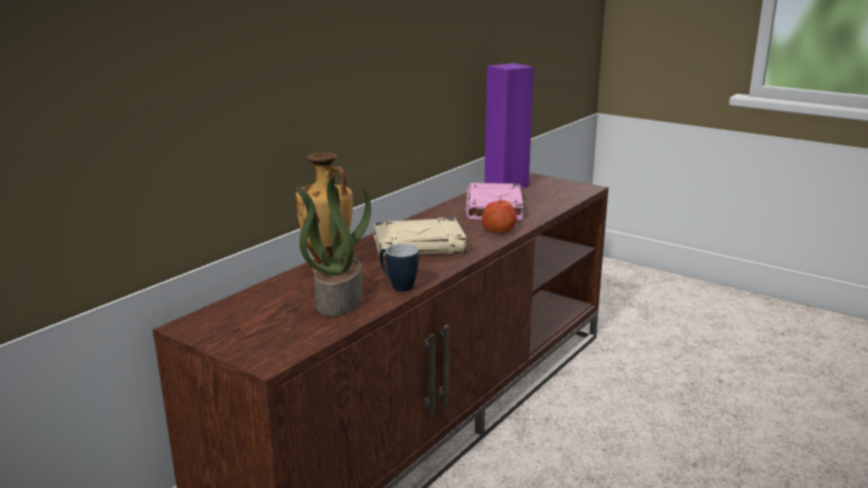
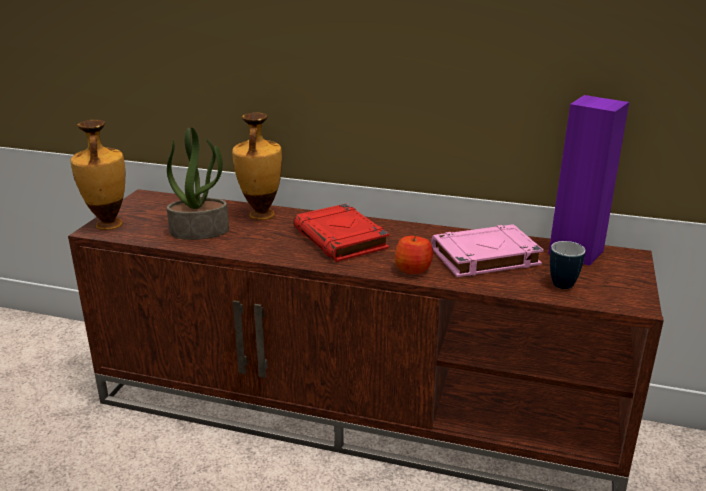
camera: 70 degrees right, 5 degrees up
(262, 352) = (108, 225): none -> vase
(397, 286) = (239, 247): mug -> mug (563, 282)
(420, 245) = (341, 239): beige book -> red book

